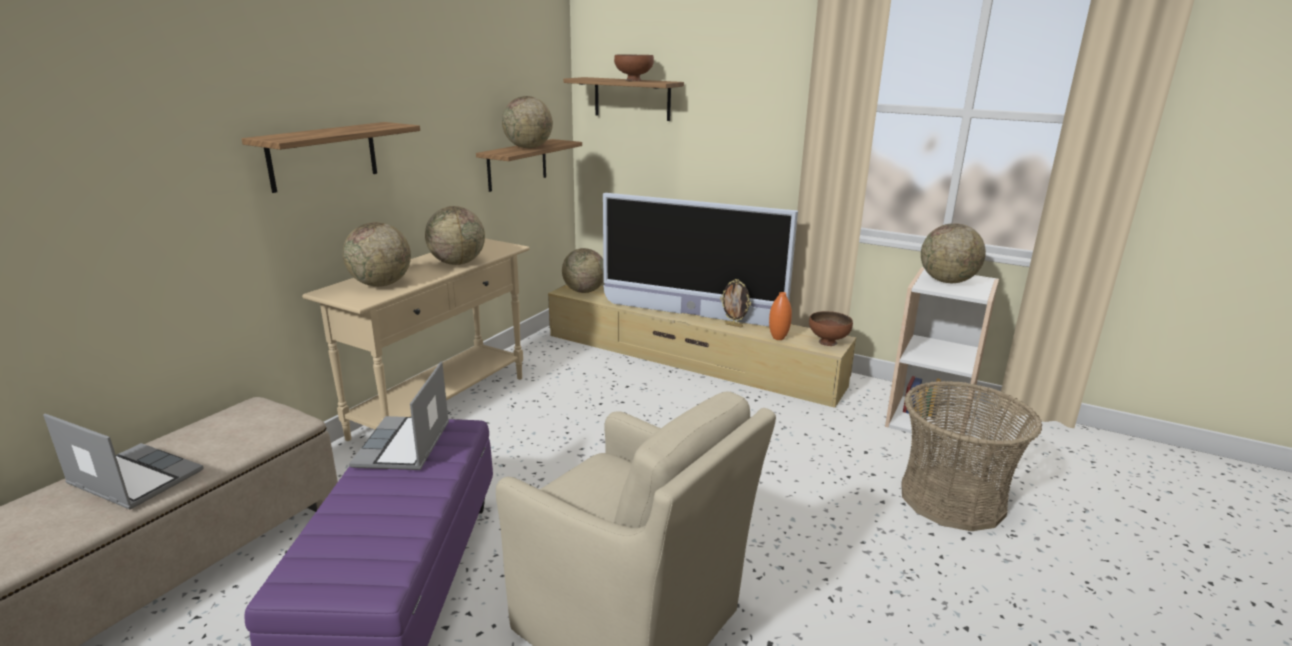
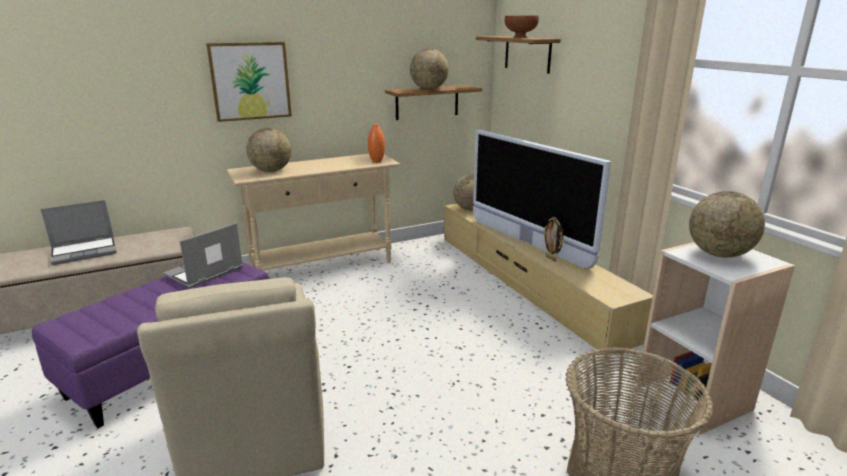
camera: 35 degrees right, 0 degrees up
(133, 479) = (85, 251): laptop -> laptop turned 90 degrees clockwise
(323, 156) = (250, 81): shelf -> picture
(457, 263) = (335, 166): globe -> none
(778, 338) = (575, 278): orange vase -> orange vase (376, 161)
(828, 342) = (619, 293): brown bowl -> none

